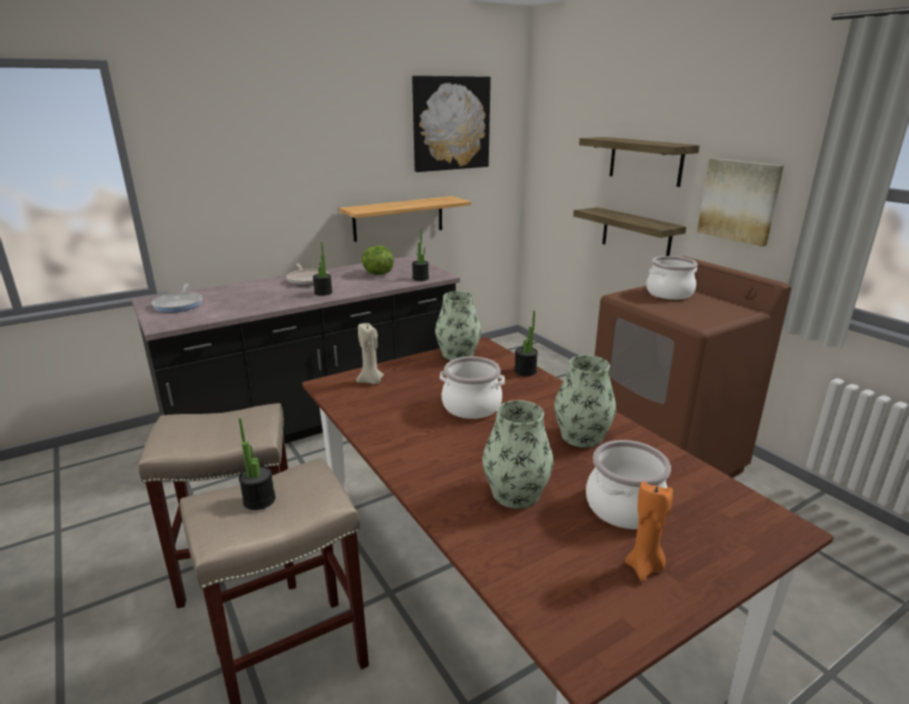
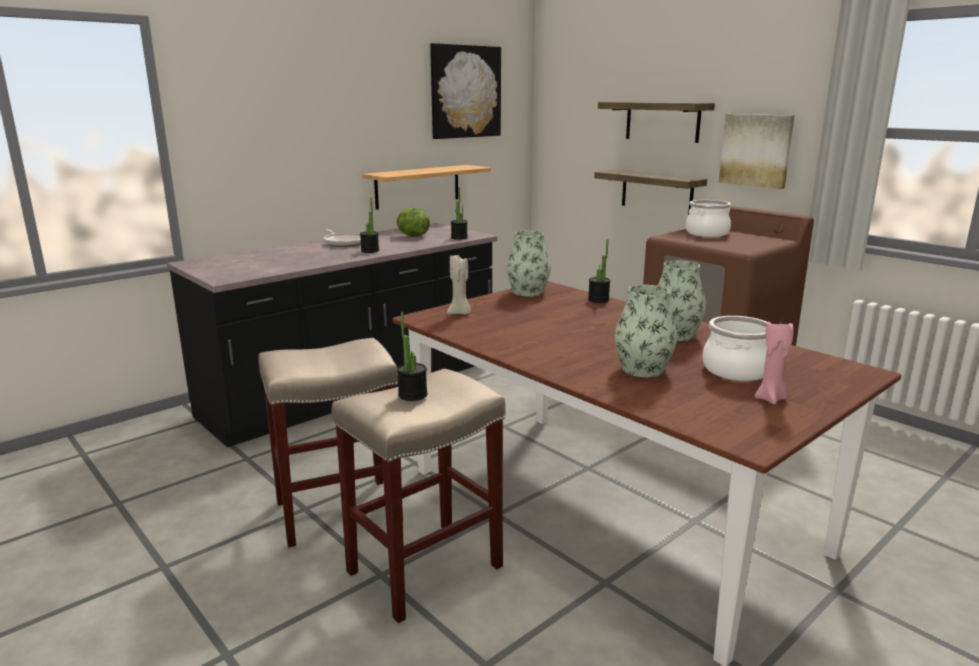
camera: 10 degrees left, 5 degrees down
(179, 304) = (225, 264): frying pan -> none
(471, 407) = (566, 323): cooking pot -> none
(644, 567) = (771, 399): orange candle -> pink candle

